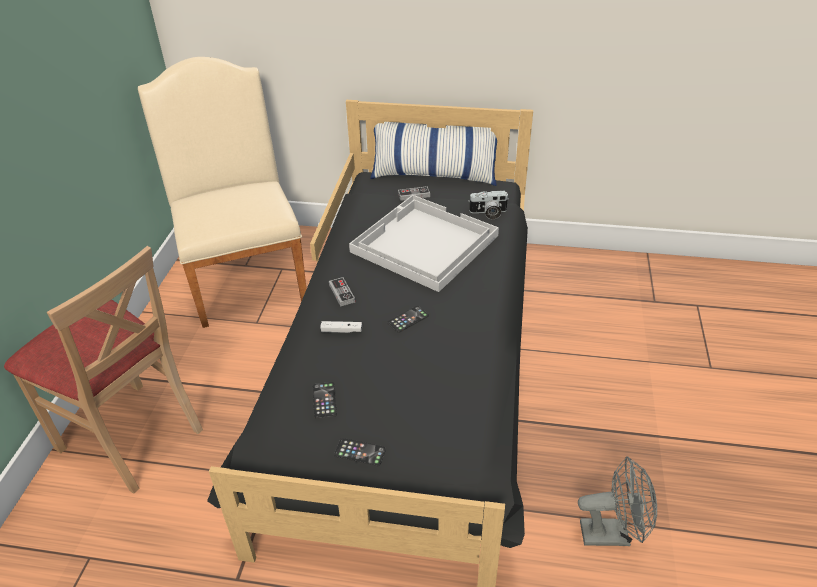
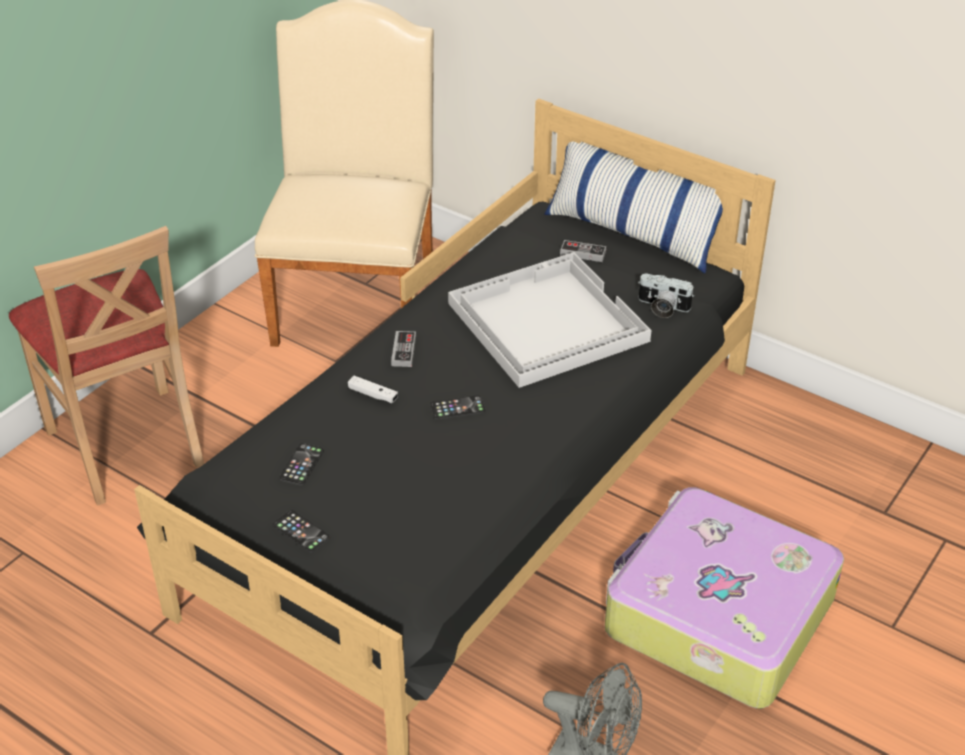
camera: 25 degrees right, 0 degrees up
(612, 400) = (716, 615): none -> suitcase

